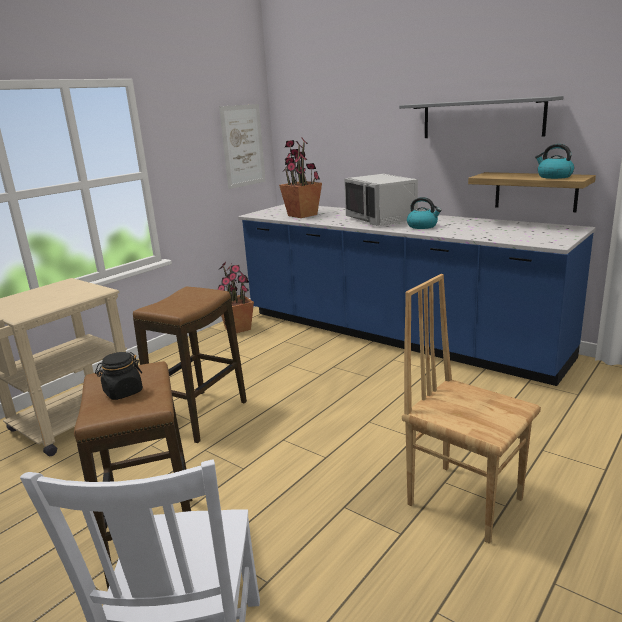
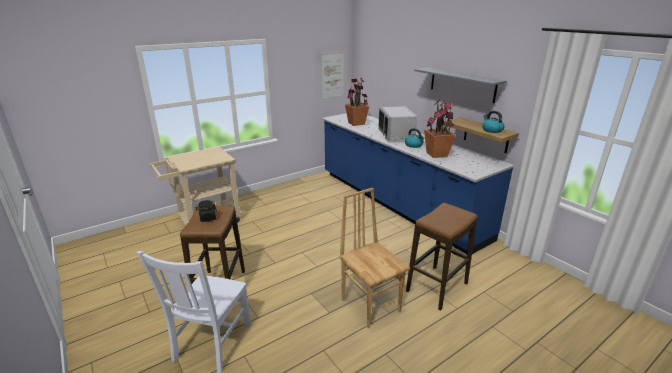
camera: 15 degrees right, 5 degrees up
(200, 416) = (268, 230): stool -> stool (437, 287)
(238, 328) = (313, 182): potted plant -> potted plant (437, 154)

